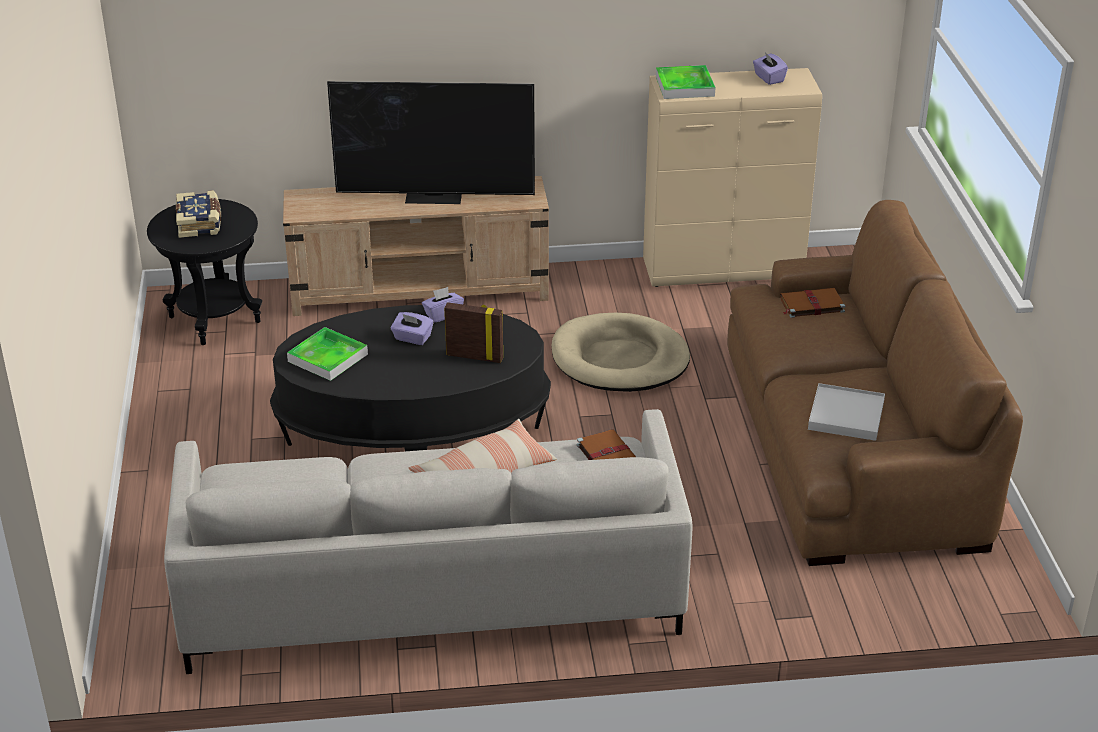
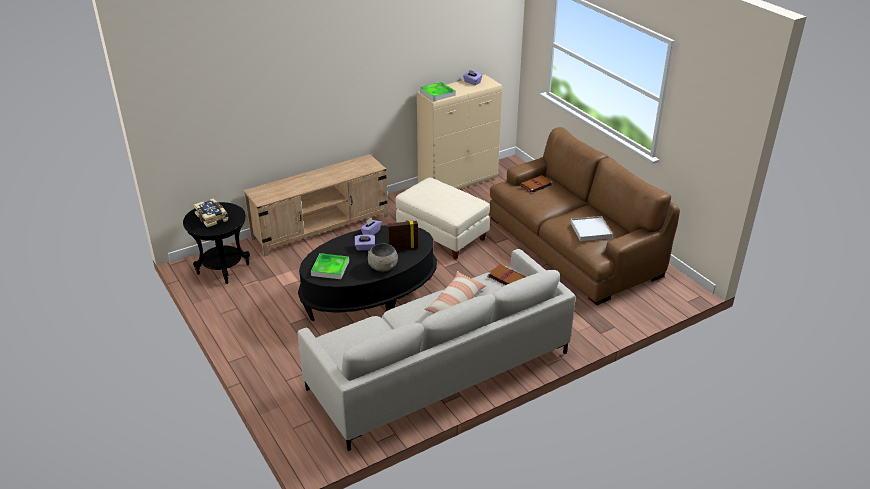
camera: 25 degrees left, 0 degrees up
(415, 379) = (383, 267): none -> grey bowl
(435, 196) = (325, 175): television -> none
(619, 359) = (442, 235): beige dog bed -> beige ottoman

